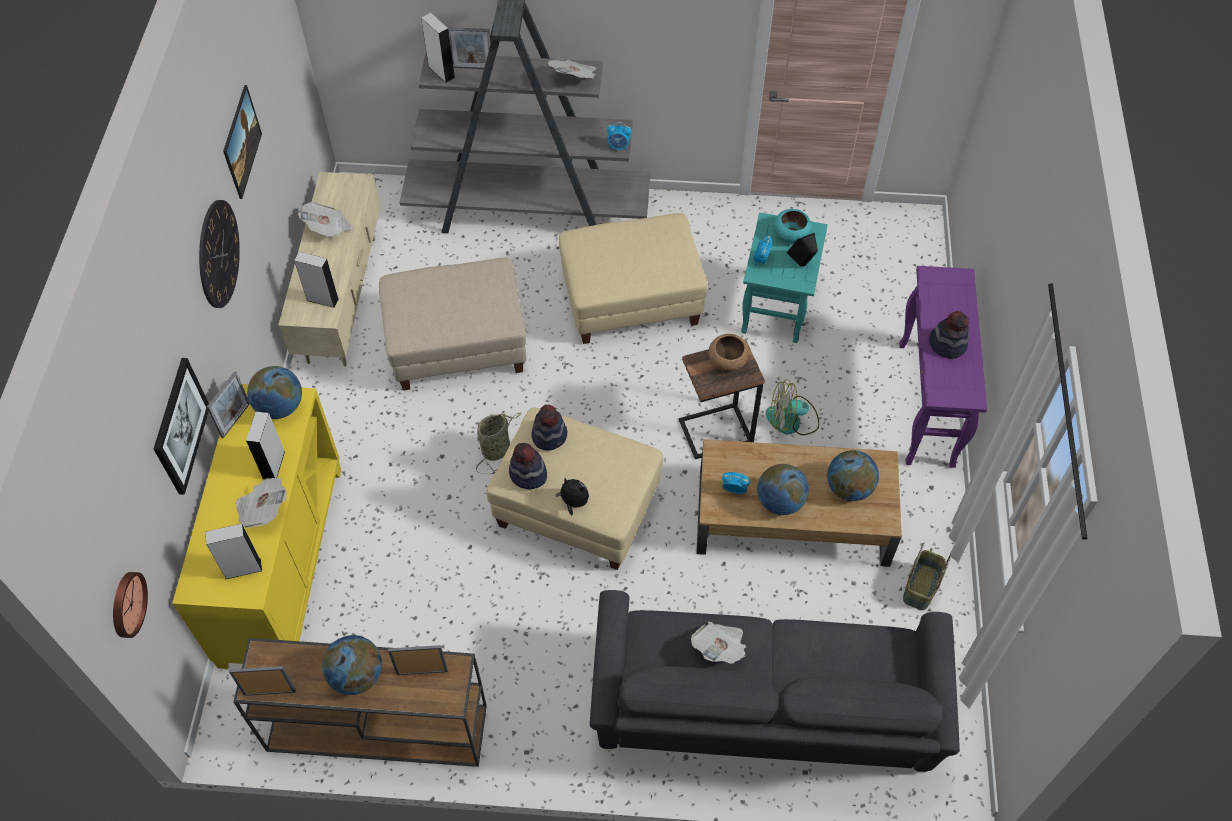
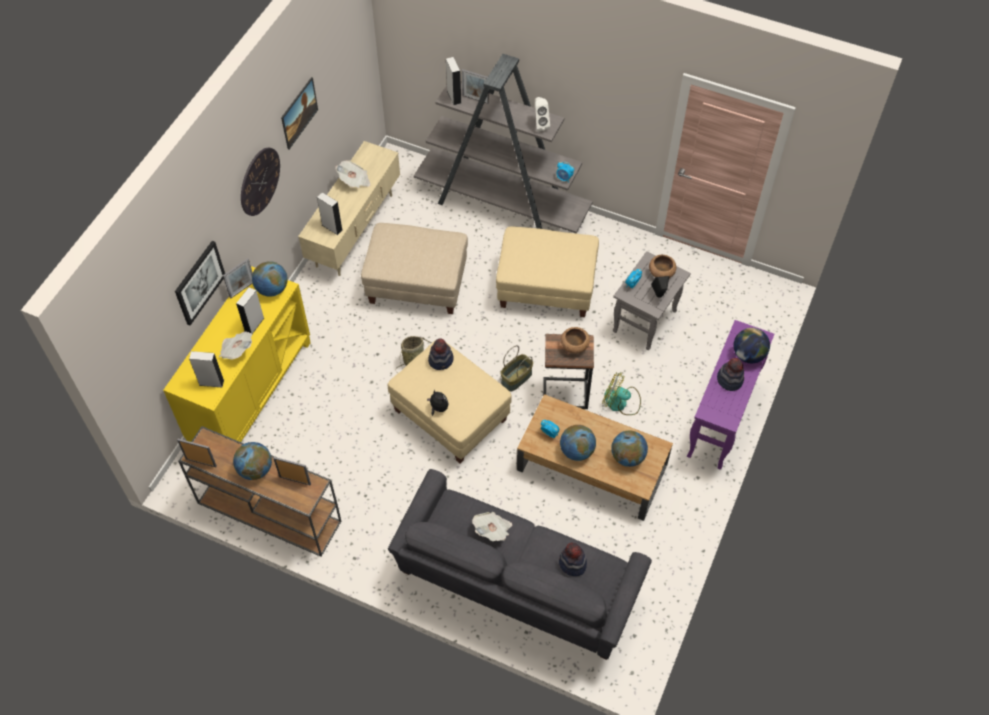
camera: 20 degrees right, 0 degrees up
(126, 604) = (129, 379): wall clock -> none
(528, 474) = (416, 381): hat -> hat (572, 563)
(574, 78) = (540, 124): newspaper -> white speaker
(776, 309) = (644, 323): turquoise side table -> grey side table
(791, 234) = (661, 272): turquoise bowl -> brown bowl
(921, 587) = (659, 541): basket -> basket (516, 378)
(955, 305) = (748, 355): none -> globe

